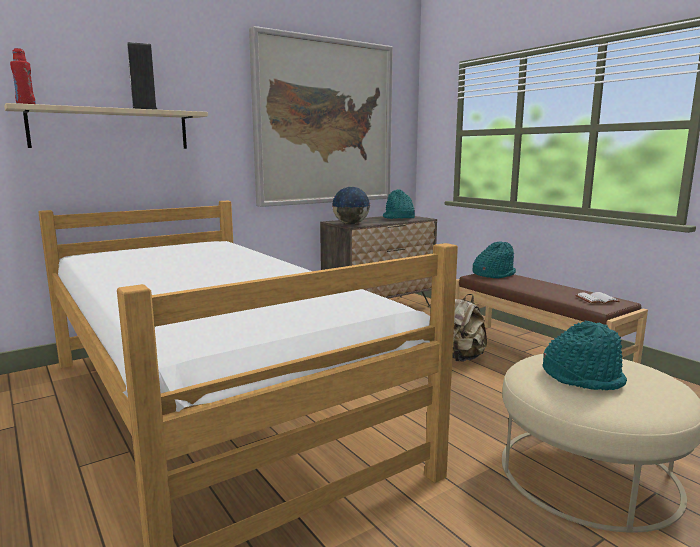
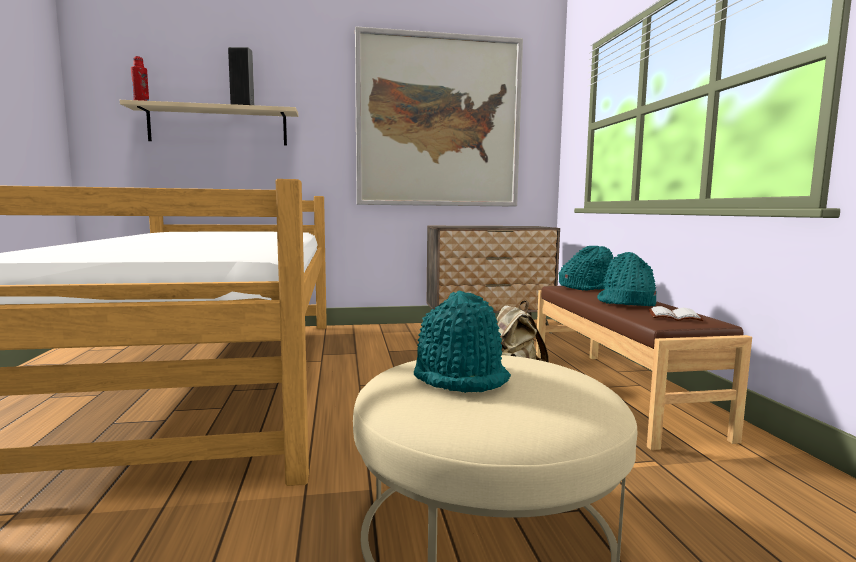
camera: 25 degrees right, 5 degrees down
(351, 224) = (448, 226): globe -> none
(398, 218) = (517, 226): turquoise hat -> turquoise hat (626, 303)

